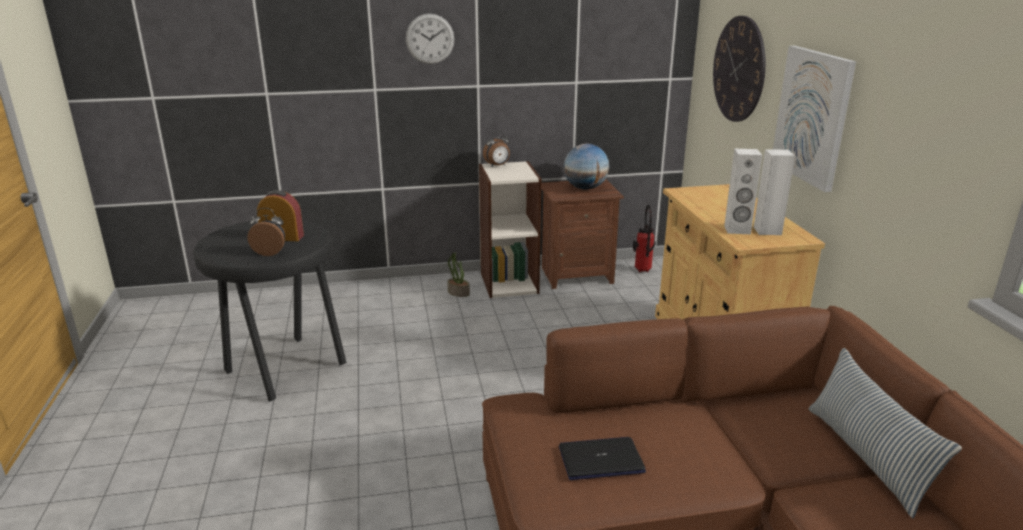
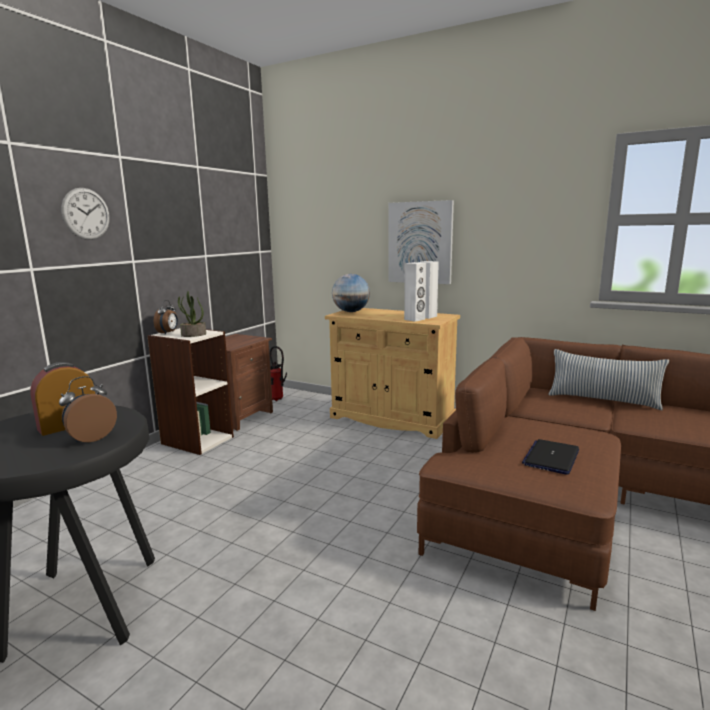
camera: 50 degrees left, 10 degrees down
(458, 293) = (165, 463): potted plant -> potted plant (193, 335)
(585, 188) = (236, 340): globe -> globe (351, 312)
(739, 69) = (331, 231): wall clock -> none

